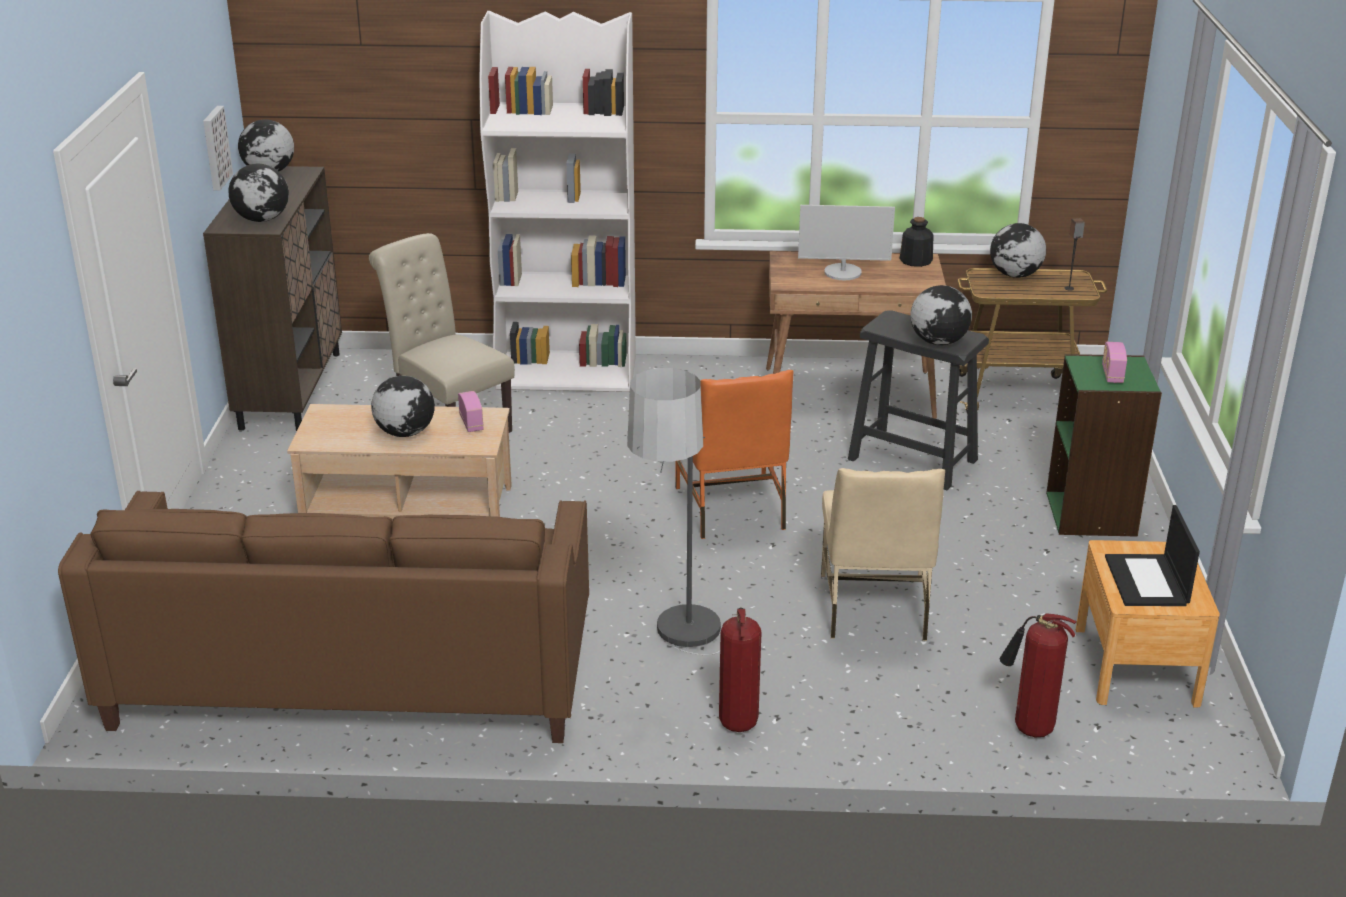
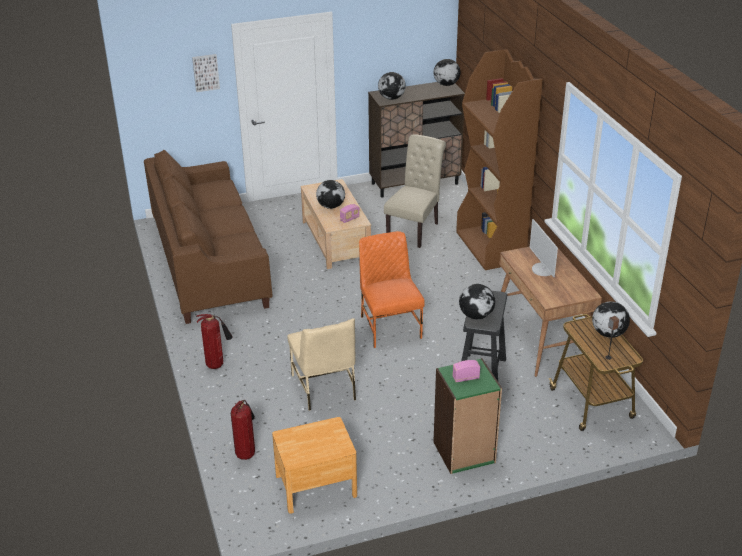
camera: 70 degrees right, 5 degrees up
(214, 148) = (407, 60): picture -> picture (205, 72)
(568, 372) = (490, 247): white bookcase -> brown bookcase
(680, 661) = (254, 340): floor lamp -> none
(731, 509) = (389, 326): orange chair -> orange chair turned 105 degrees clockwise
(874, 608) = (324, 388): beige chair -> beige chair turned 90 degrees counterclockwise
(916, 260) = (583, 291): bottle -> none
(1147, 581) = (307, 441): laptop -> none

